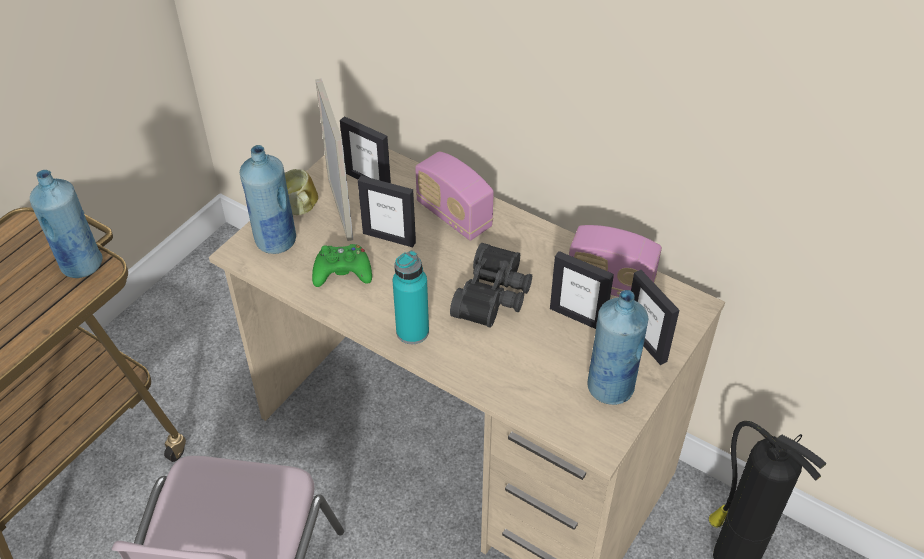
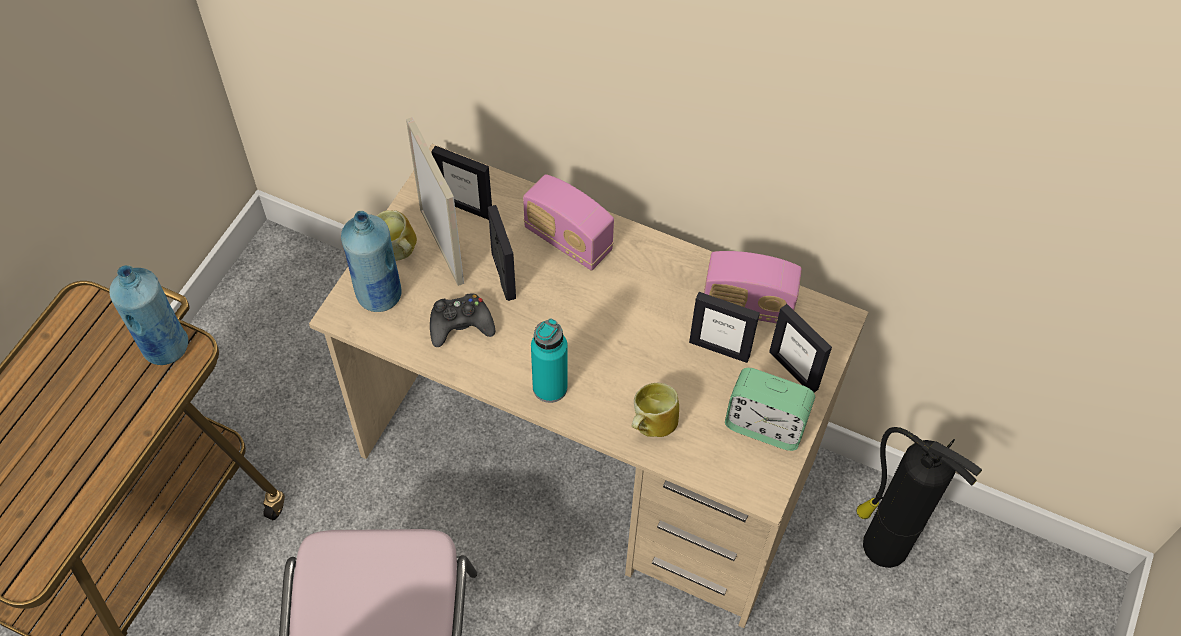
camera: 10 degrees left, 10 degrees up
(342, 272) = (460, 325): green game controller -> black game controller
(389, 237) = (503, 276): picture frame -> picture frame turned 120 degrees counterclockwise
(495, 296) = (629, 334): black binoculars -> none
(500, 374) = (650, 425): none -> mug
(610, 387) = (764, 425): blue bottle -> alarm clock

